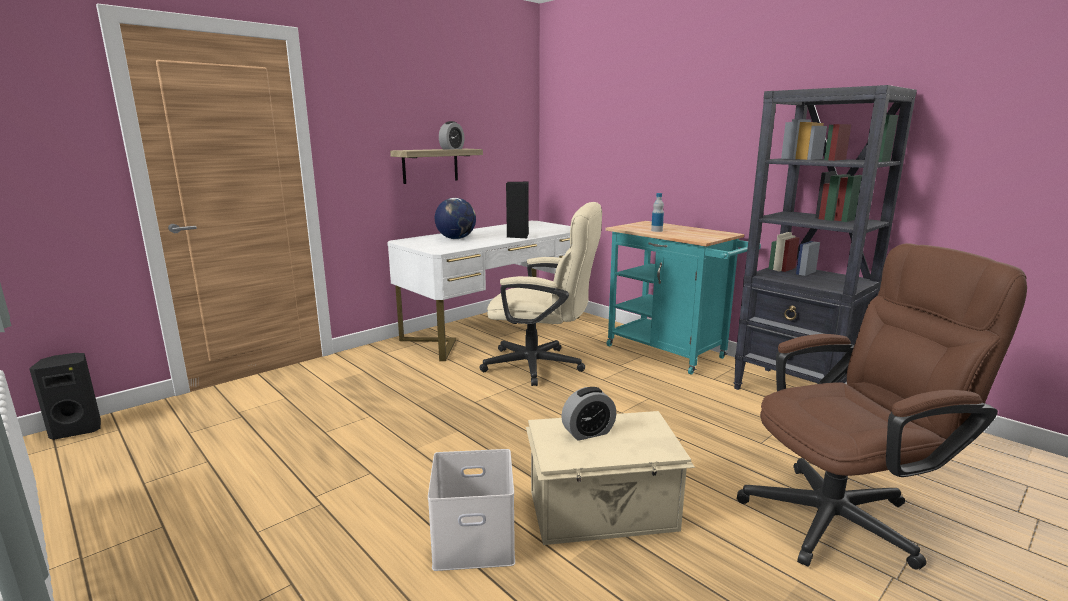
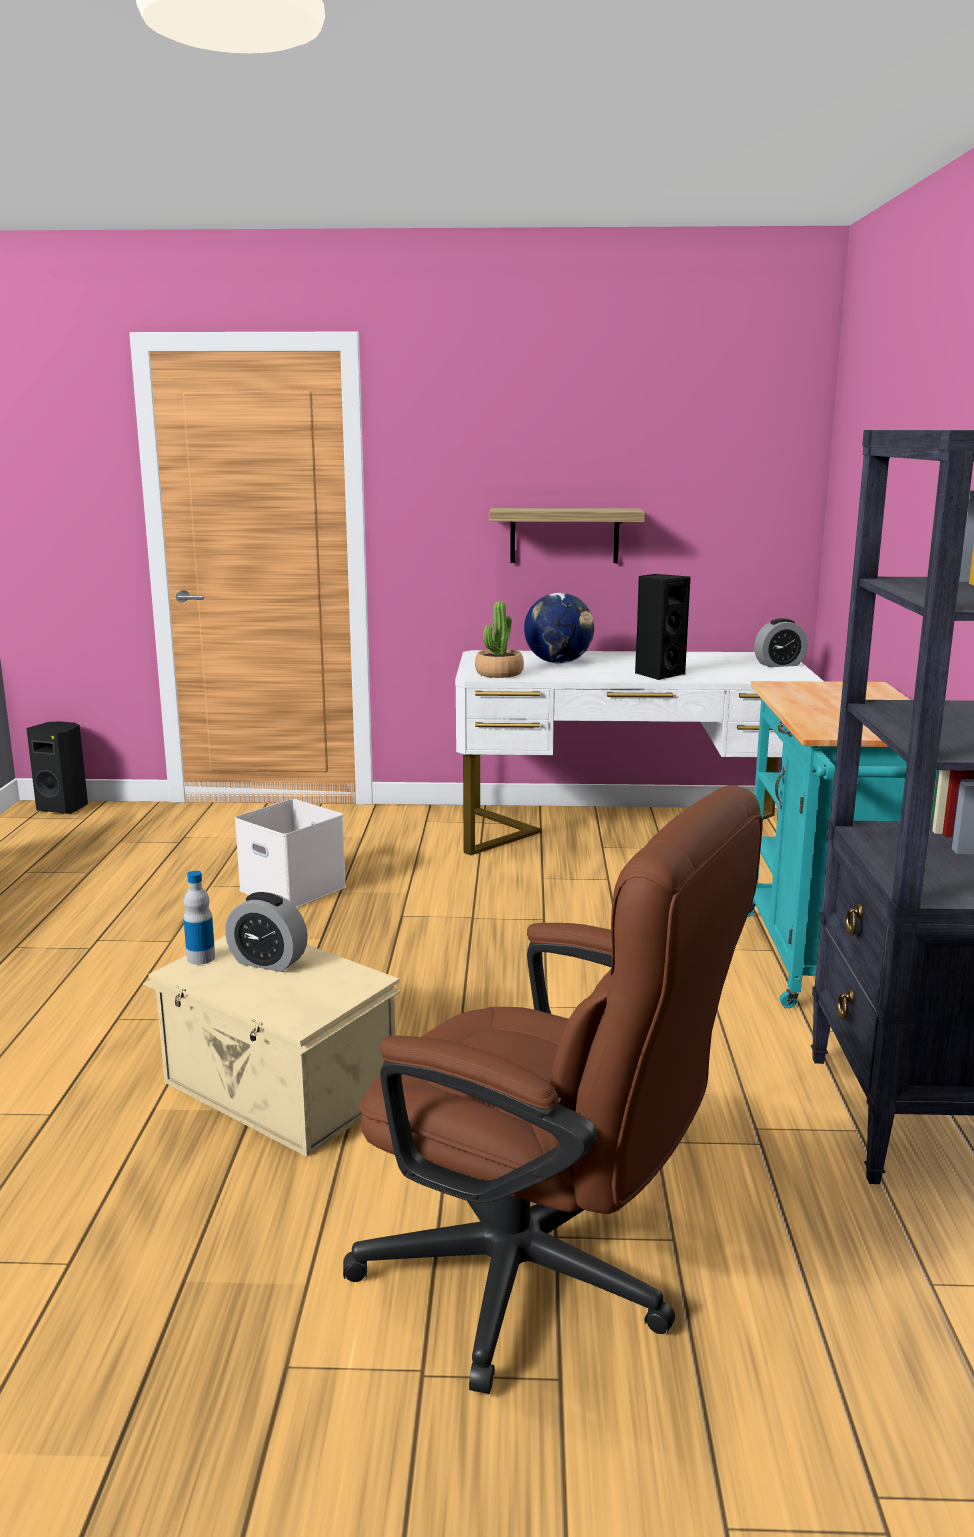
camera: 45 degrees right, 0 degrees up
(446, 248) = (499, 673): none -> potted plant
(452, 149) = (592, 509): alarm clock -> alarm clock (779, 664)
(476, 538) = (129, 1043): white storage box -> white storage box (295, 888)
(542, 366) = (577, 907): beige office chair -> none
(656, 230) = (815, 702): bottle -> bottle (201, 958)

